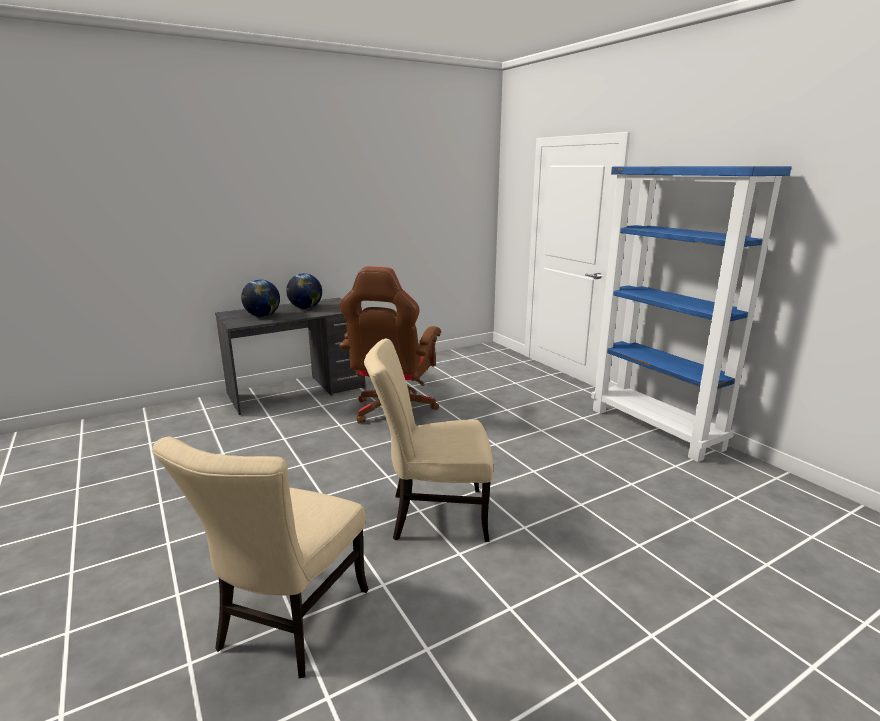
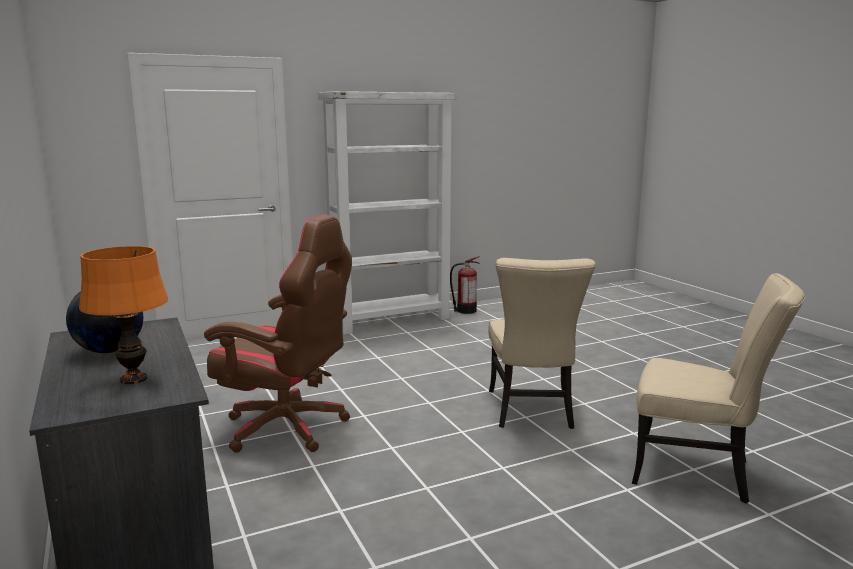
camera: 85 degrees left, 5 degrees down
(262, 316) = (133, 379): globe -> orange table lamp
(656, 429) = (391, 320): blue bookcase -> white bookcase
(745, 472) = (465, 311): none -> fire extinguisher

